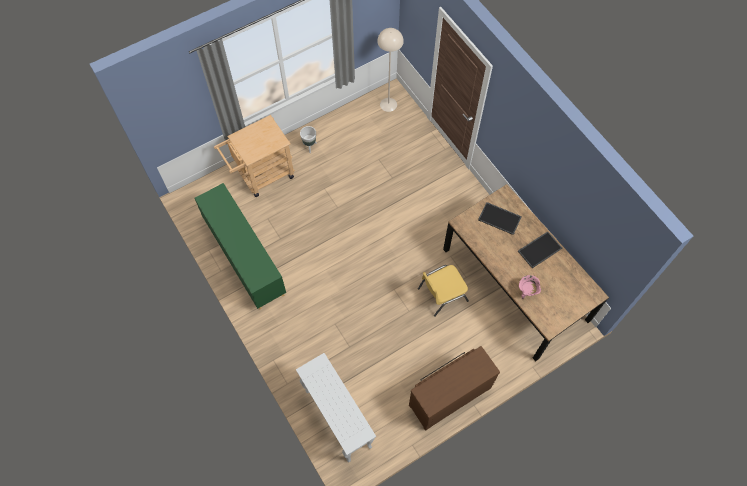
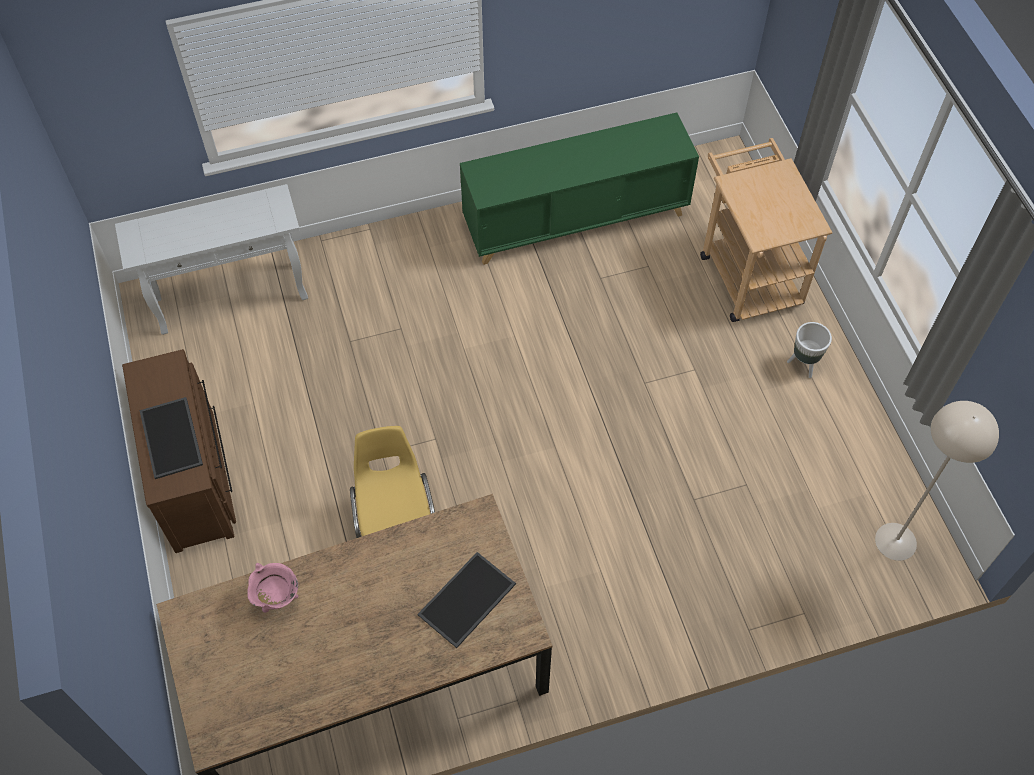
camera: 105 degrees right, 5 degrees down
(539, 249) = (364, 660): tray -> tray (172, 438)

